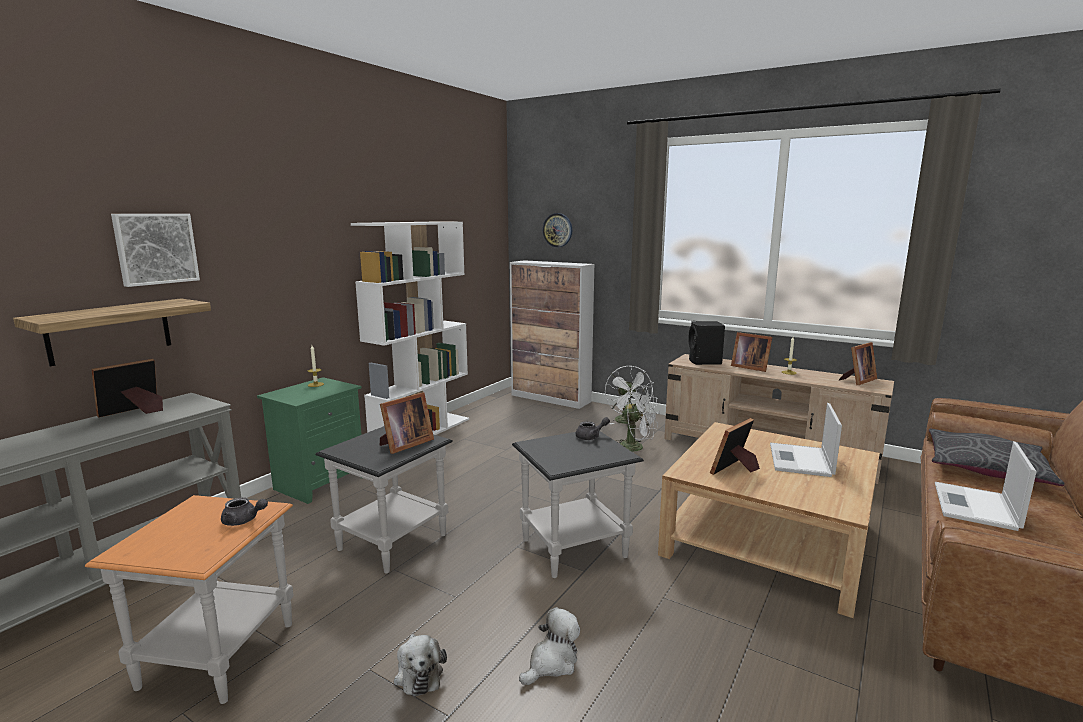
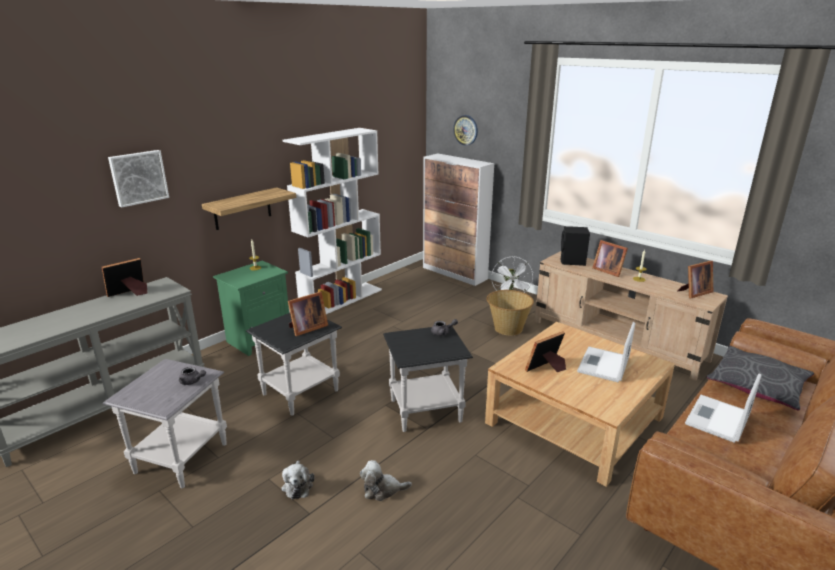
camera: 10 degrees right, 10 degrees up
(110, 331) = (112, 237): shelf -> shelf (242, 209)
(219, 653) = (182, 457): orange side table -> grey side table
(552, 663) = (382, 490): plush toy -> plush toy turned 150 degrees counterclockwise
(636, 448) = (507, 328): white fan -> basket

